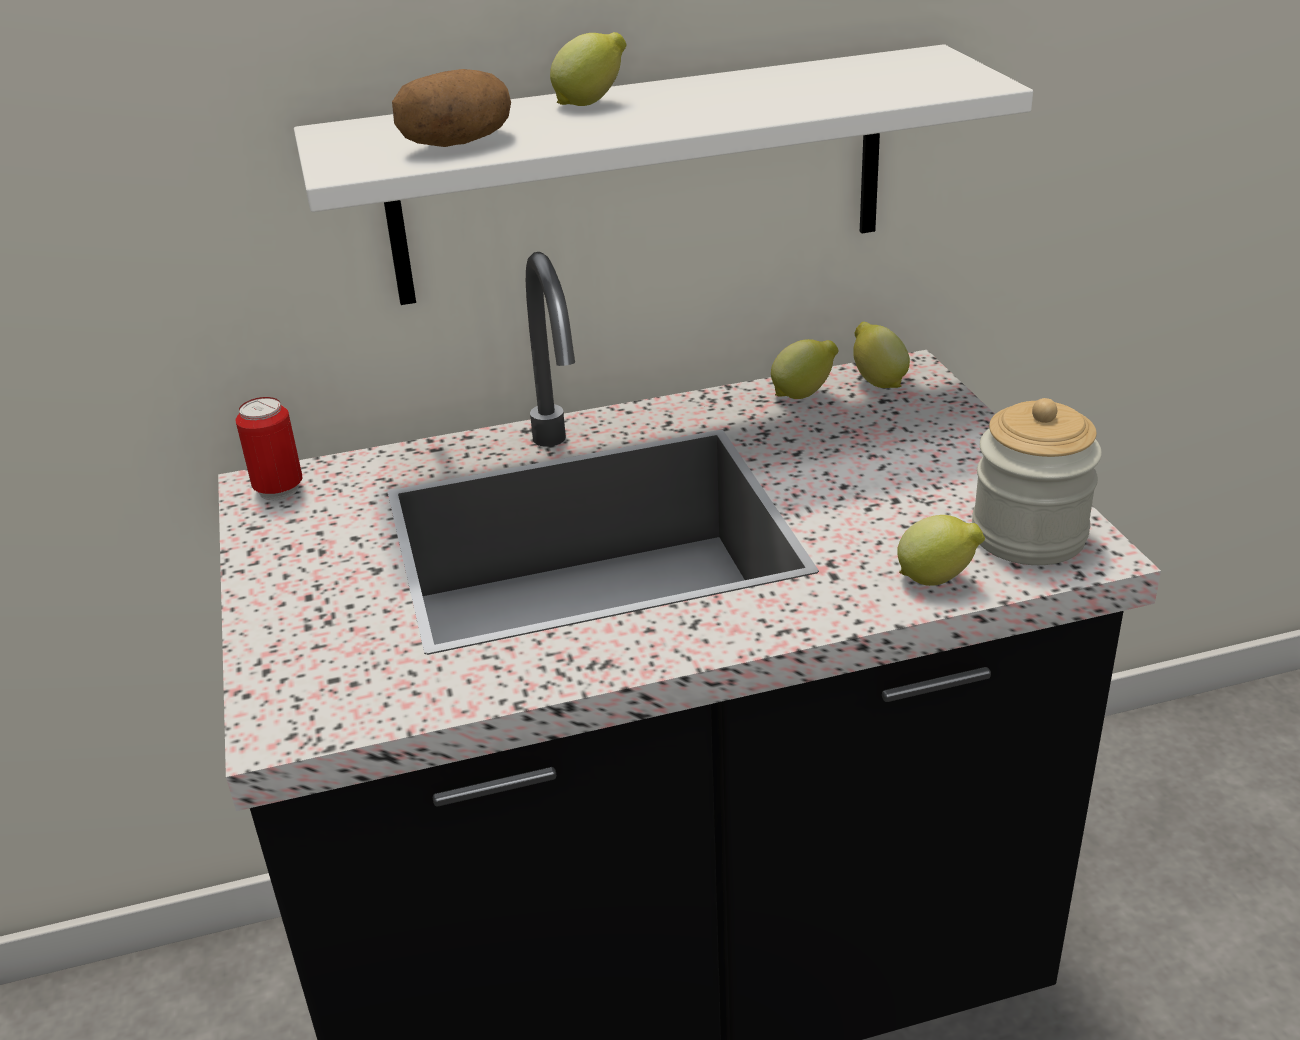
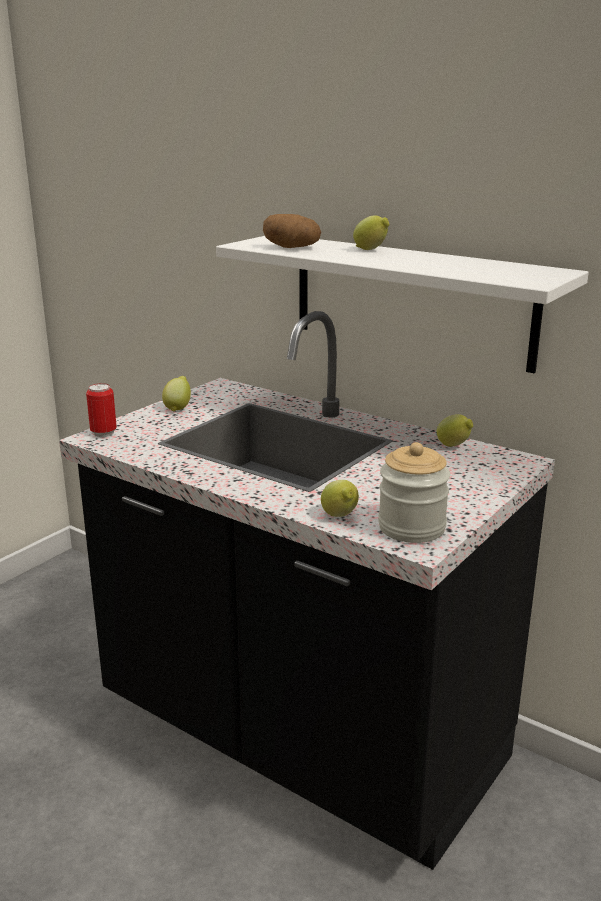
camera: 50 degrees right, 10 degrees down
(279, 490) = (223, 388): can -> can (103, 433)
(877, 381) = (497, 457): lemon -> lemon (178, 408)

